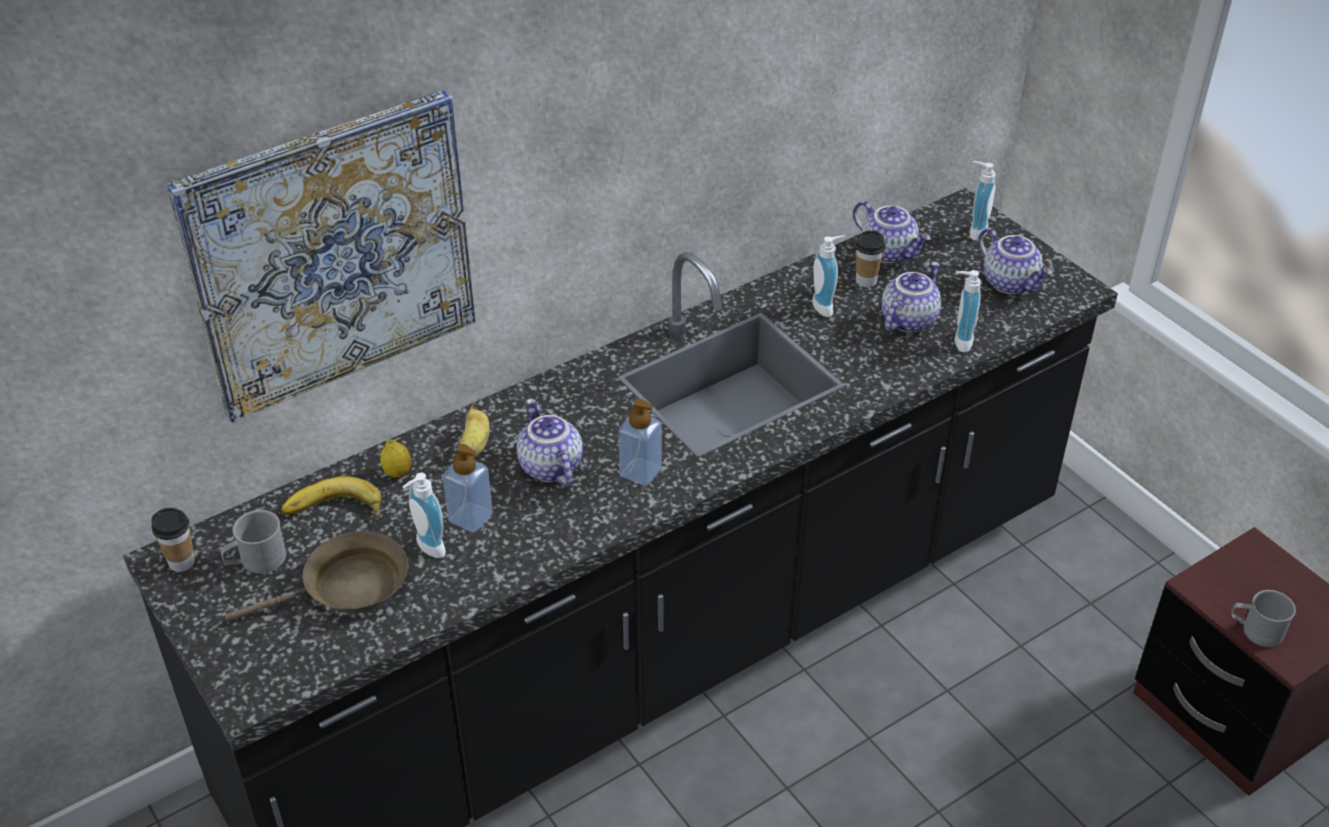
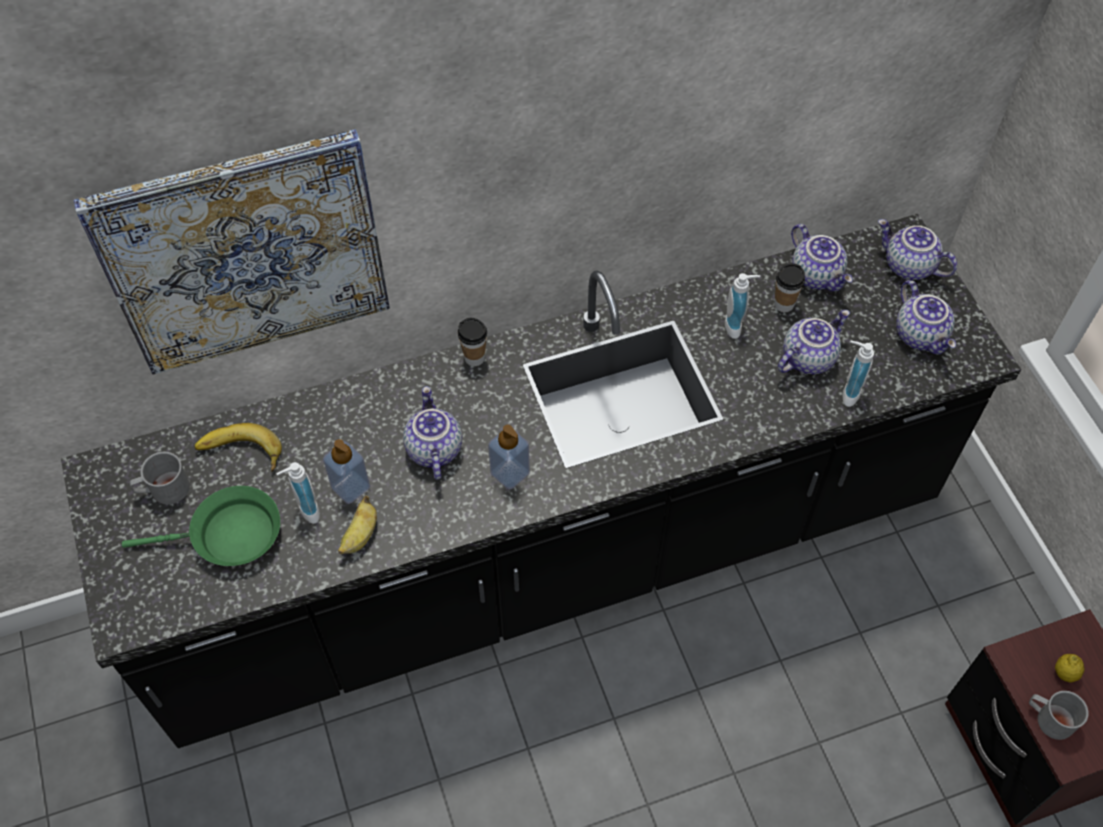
camera: 15 degrees right, 15 degrees up
(182, 562) = (104, 477): cup -> cup (474, 358)
(348, 588) = (229, 536): brown frying pan -> green frying pan
(397, 473) = (304, 425): lemon -> lemon (1064, 673)
(475, 446) = (376, 412): banana -> banana (360, 536)
(974, 230) = (907, 266): soap dispenser -> teapot

